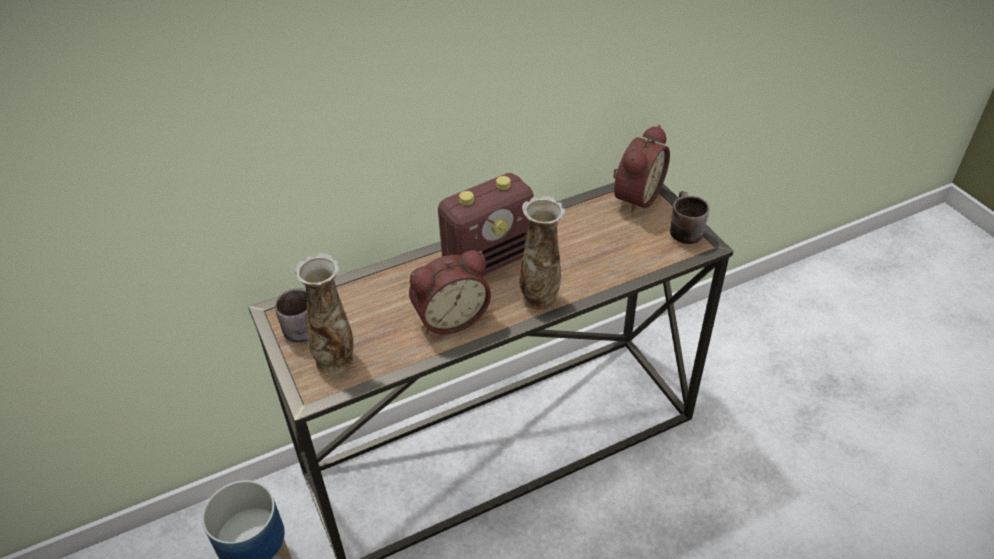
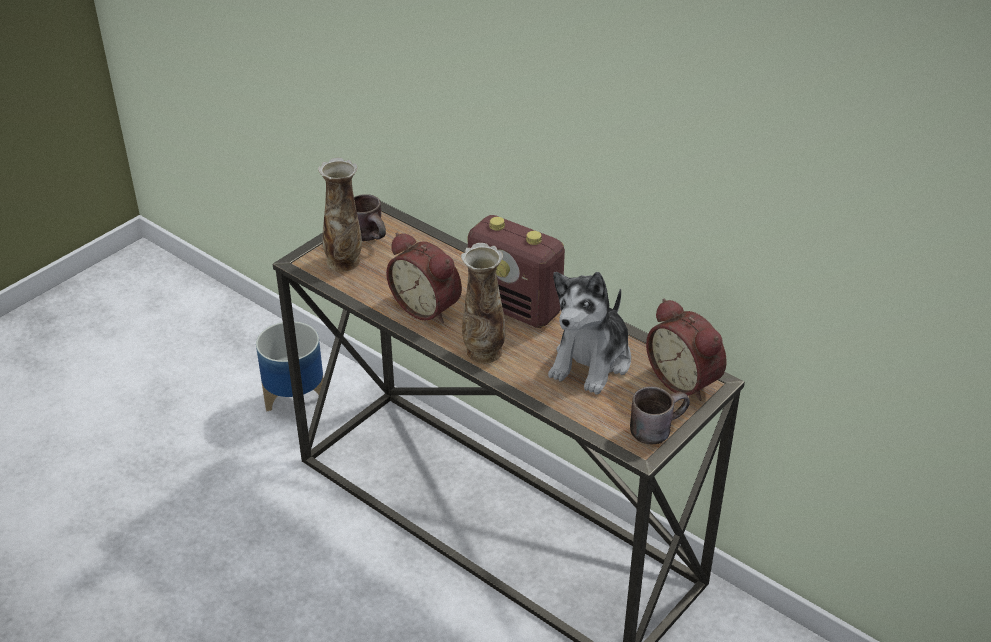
camera: 65 degrees right, 5 degrees down
(585, 238) = (592, 361): none -> plush toy
(635, 196) = (685, 380): alarm clock -> alarm clock turned 45 degrees clockwise

